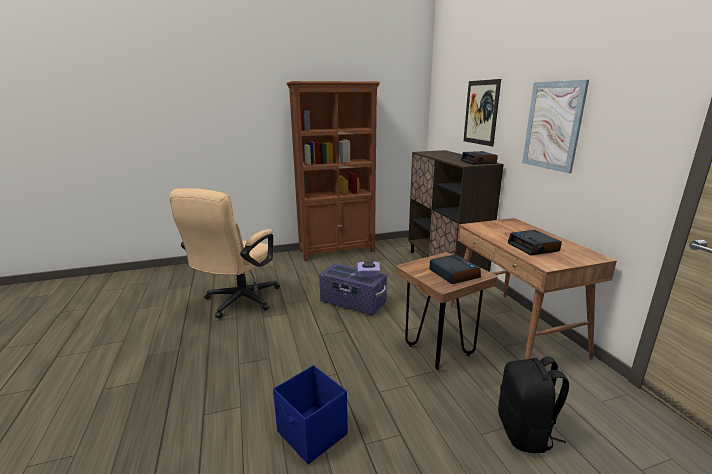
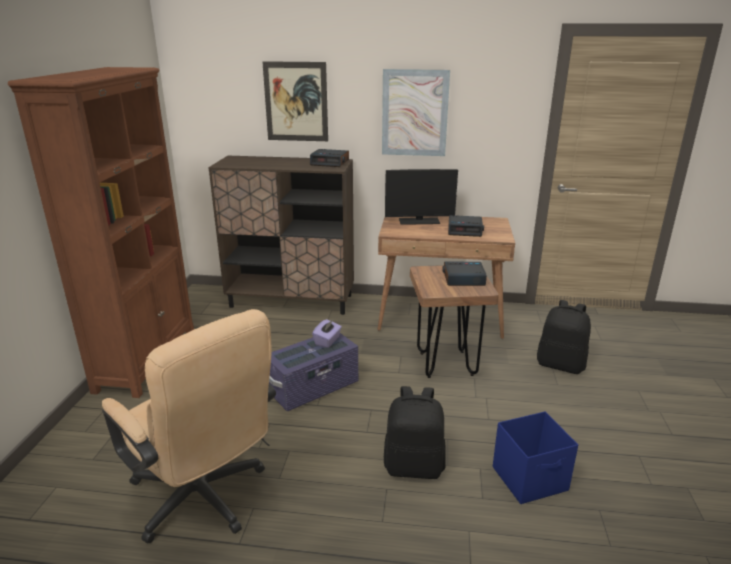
camera: 65 degrees left, 5 degrees up
(297, 364) = (414, 466): none -> black backpack
(519, 229) = (419, 221): none -> monitor

